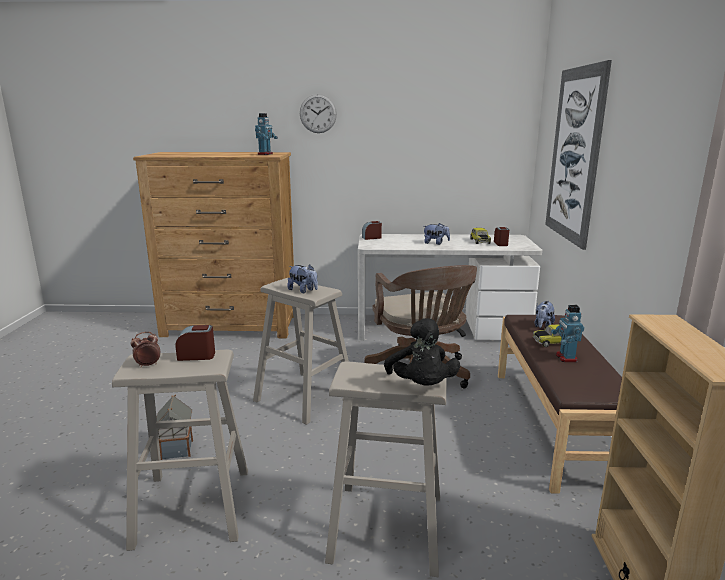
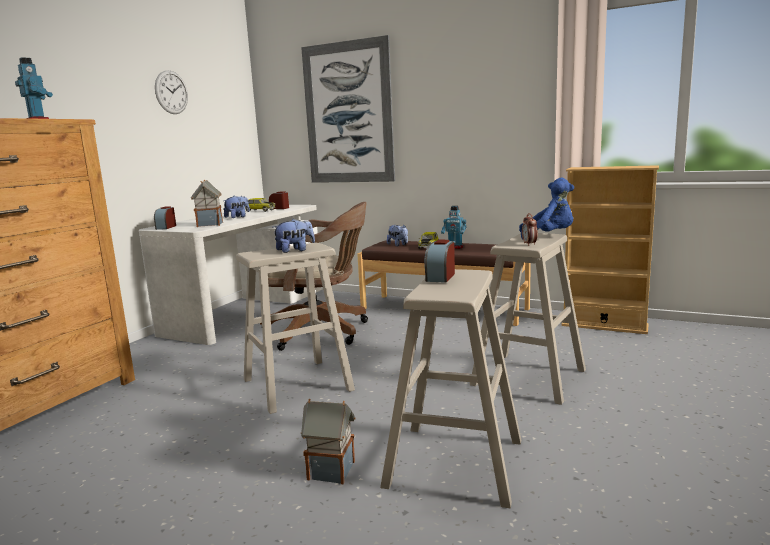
camera: 65 degrees left, 5 degrees down
(148, 365) = (448, 291): alarm clock -> alarm clock (529, 244)
(318, 113) = (57, 72): wall clock -> wall clock (171, 92)
(392, 244) = (209, 224): none -> toy house
(421, 386) = (548, 236): black plush toy -> blue plush toy

